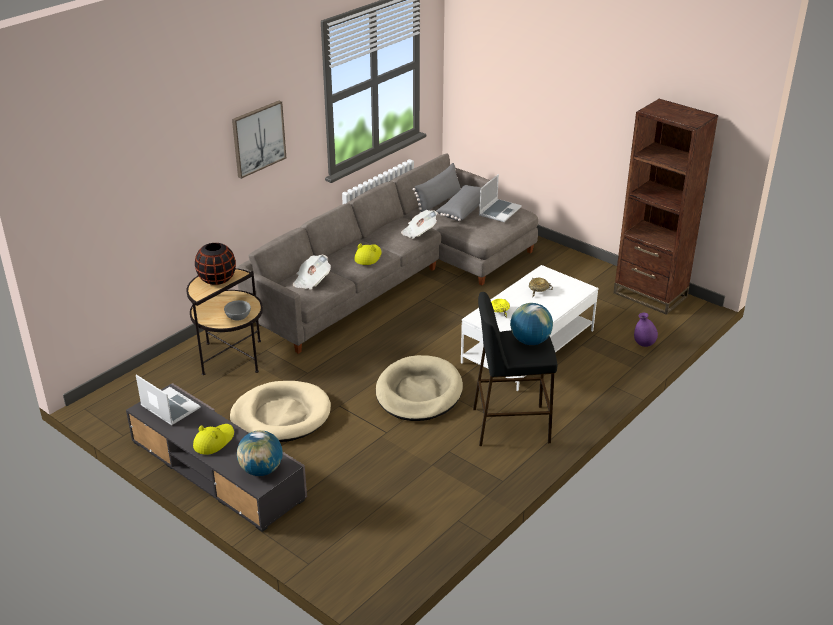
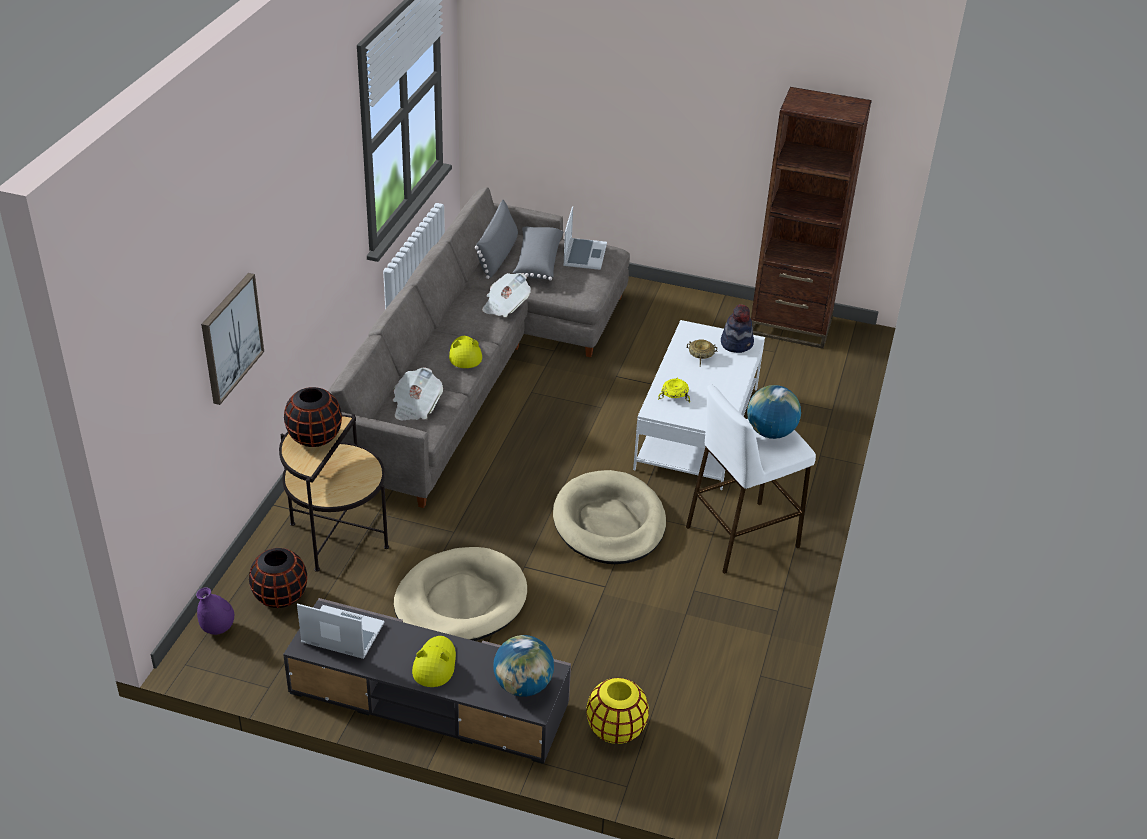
camera: 25 degrees left, 5 degrees up
(169, 384) = (280, 596): none -> black vase
(238, 318) = (359, 483): grey bowl -> none
(258, 138) = (311, 226): picture -> picture (231, 337)
(327, 525) = (615, 729): none -> yellow vase
(510, 425) = (741, 537): black stool -> white stool
(572, 288) = (737, 343): none -> hat
(644, 344) = (822, 393): purple vase -> purple vase (218, 629)

